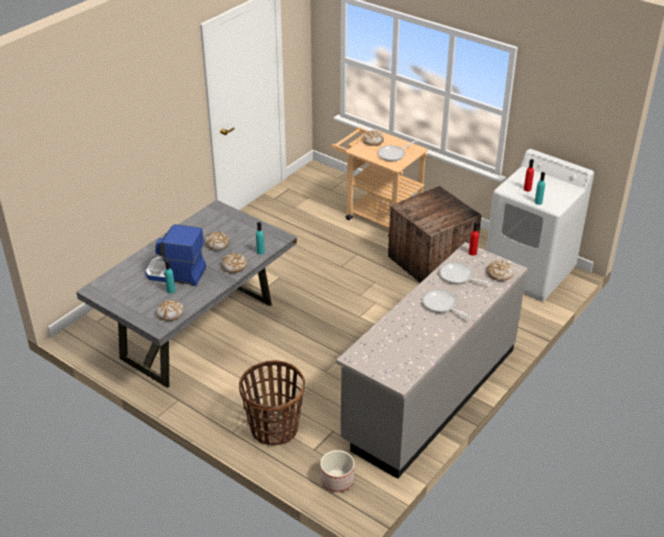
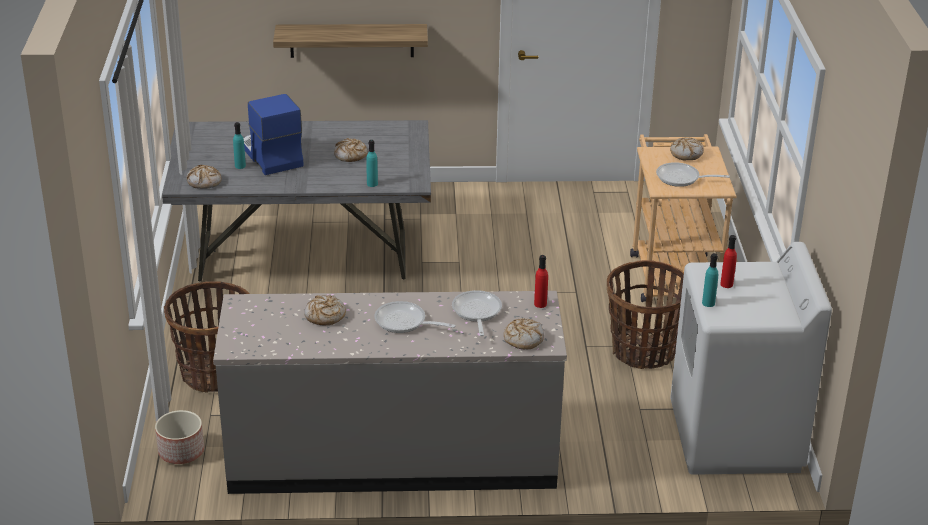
camera: 50 degrees right, 5 degrees down
(132, 173) = (351, 40): none -> shelf
(234, 266) = (326, 180): bread -> bread (325, 316)
(432, 261) = (643, 352): crate -> basket
(441, 305) = (404, 322): frying pan -> frying pan turned 75 degrees counterclockwise

